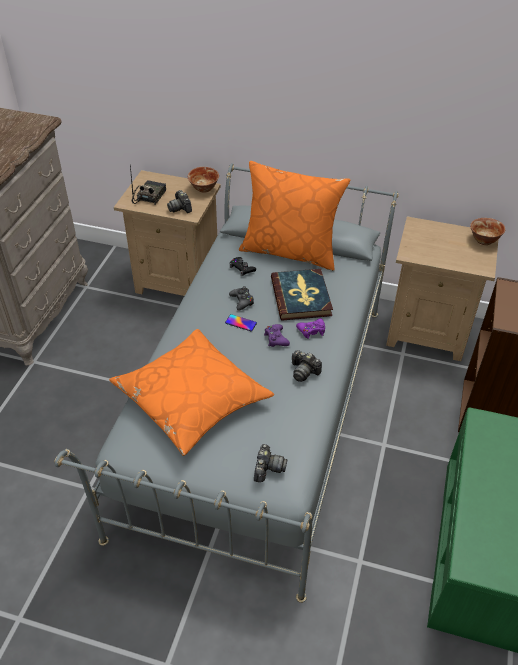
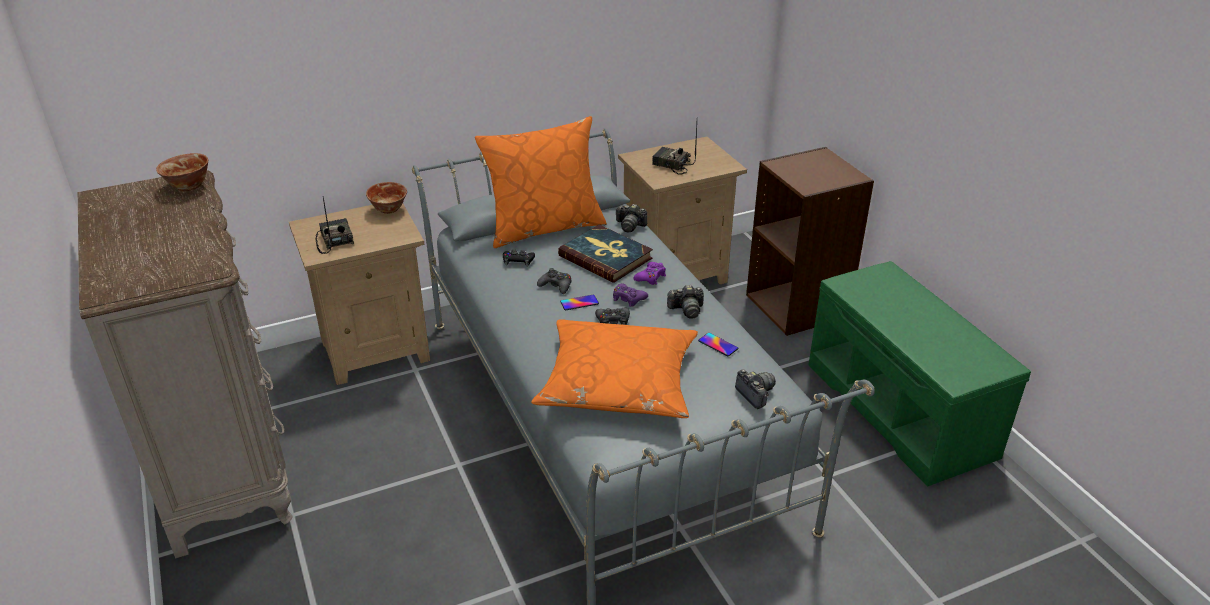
camera: 40 degrees left, 10 degrees down
(180, 208) = (386, 236): camera -> camera (630, 226)
(245, 350) = (613, 321): none -> black game controller
(291, 413) = (718, 345): none -> phone
(436, 245) = (671, 165): none -> radio
(483, 240) = (704, 146): bowl -> bowl (188, 186)

